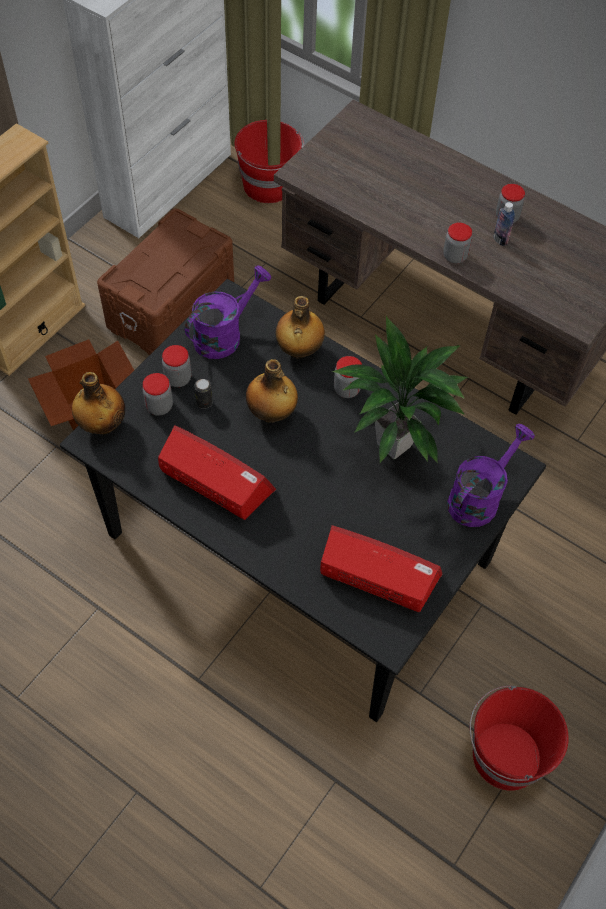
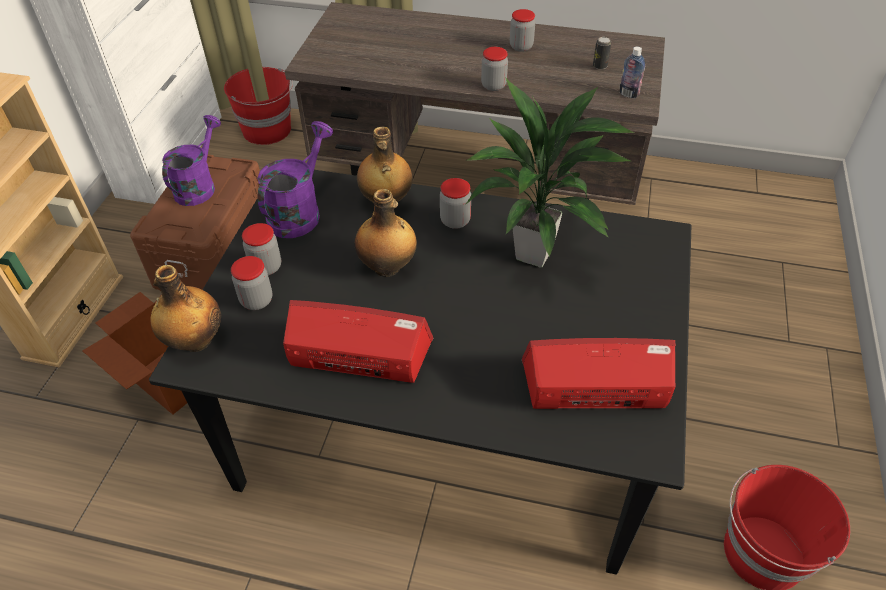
camera: 20 degrees left, 10 degrees down
(204, 402) = (307, 280): can -> can (599, 66)
(479, 497) = (648, 273): purple watering can -> purple watering can (199, 186)
(500, 239) = (526, 63): bottle -> bottle (628, 94)

